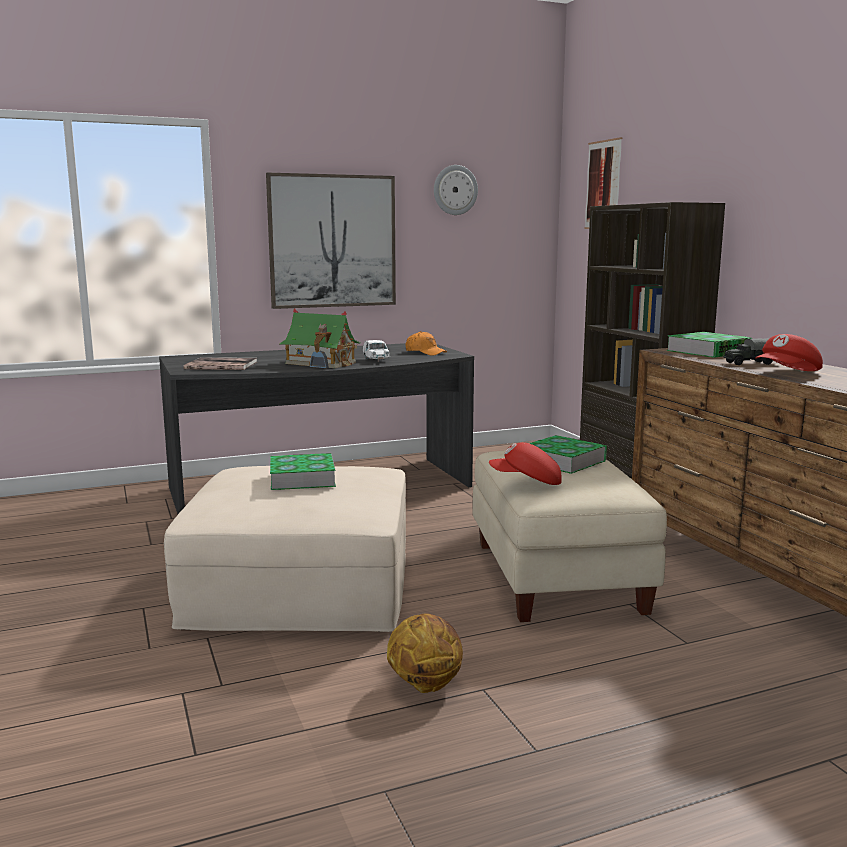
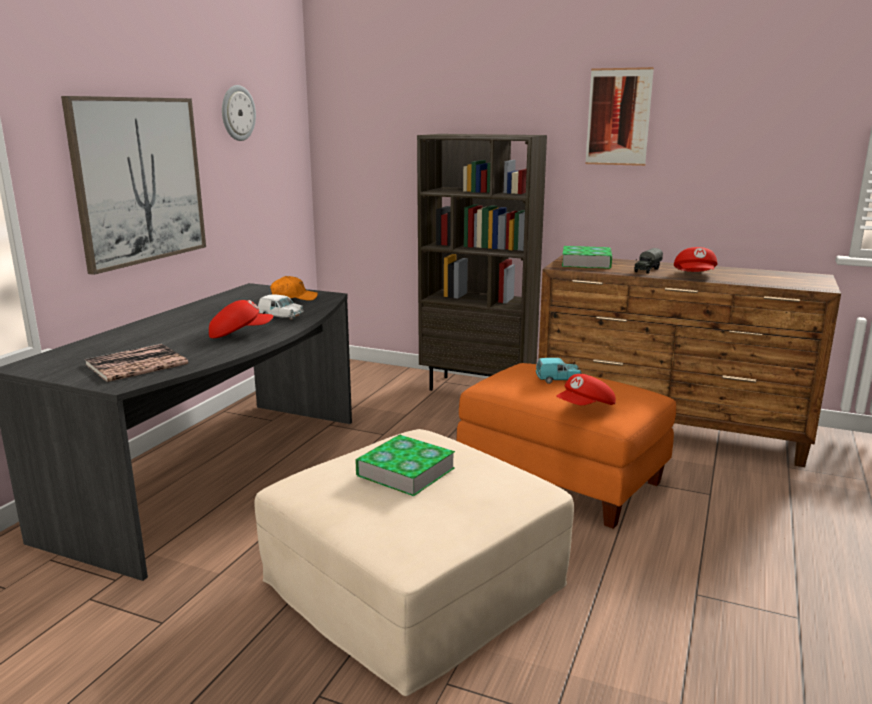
camera: 45 degrees left, 5 degrees up
(321, 363) = (240, 334): toy house -> red cap
(425, 684) = (664, 614): basketball -> none
(559, 577) = (563, 479): beige ottoman -> orange ottoman
(563, 461) = (557, 380): book -> turquoise toy car
(603, 185) = (378, 109): picture -> picture (618, 117)

